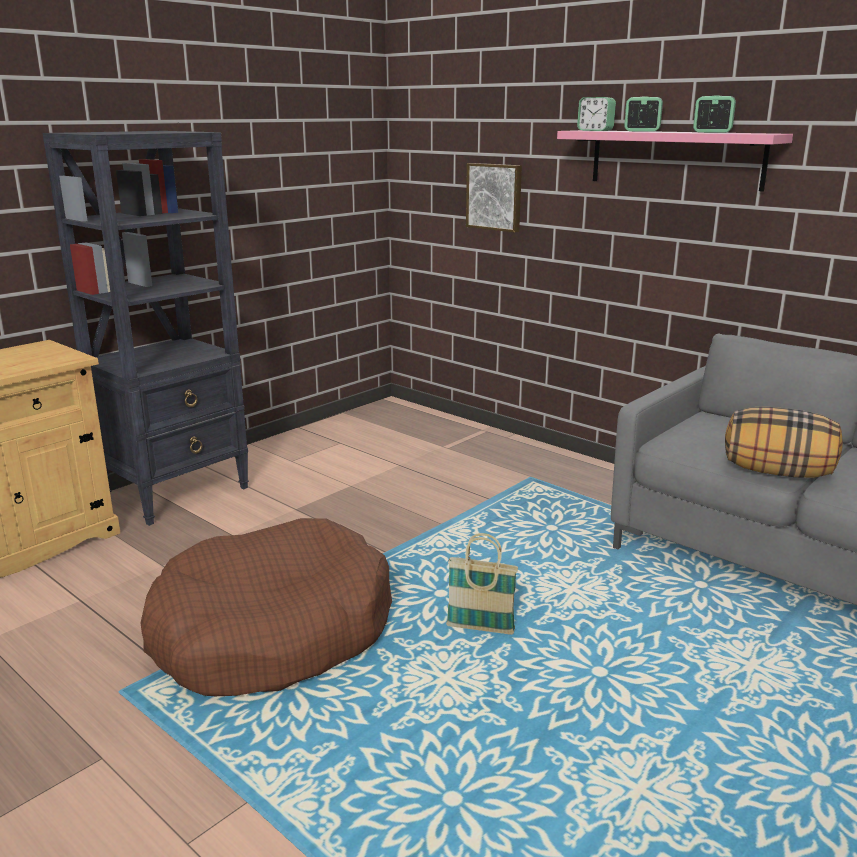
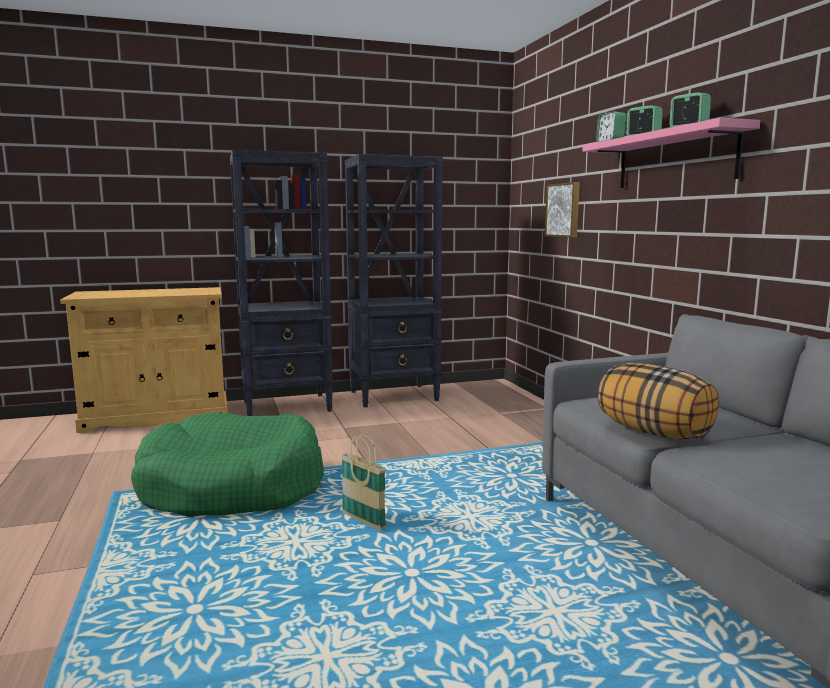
camera: 30 degrees right, 10 degrees down
(272, 632) = (232, 487): brown dog bed -> green dog bed
(297, 447) = (395, 396): none -> black bookcase

